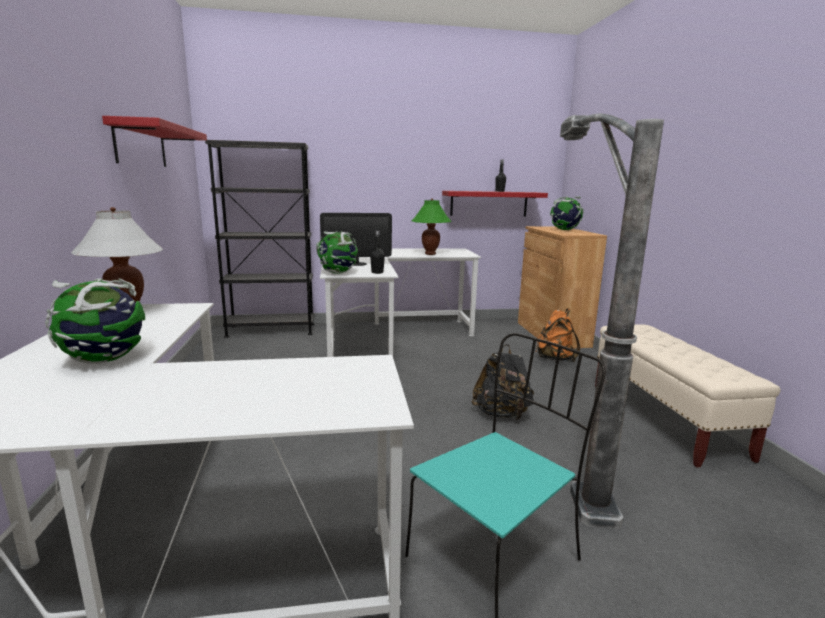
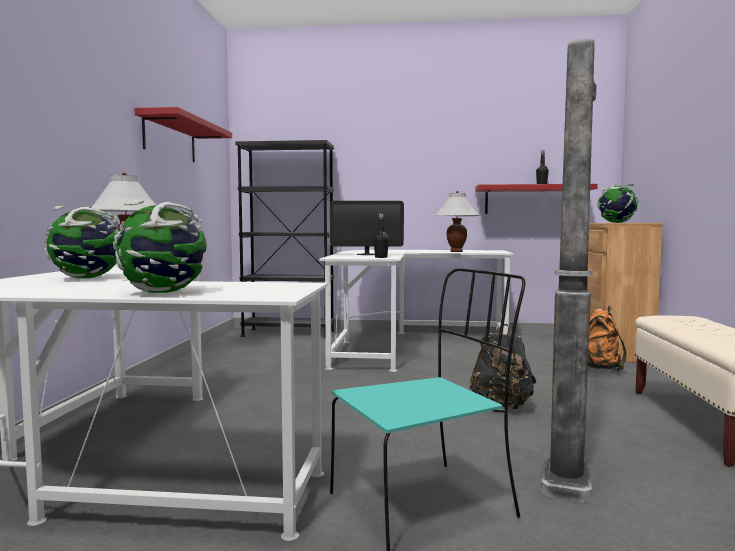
camera: 15 degrees right, 10 degrees down
(338, 273) = (340, 257): globe -> globe (163, 293)
(430, 254) = (456, 251): green table lamp -> white table lamp

